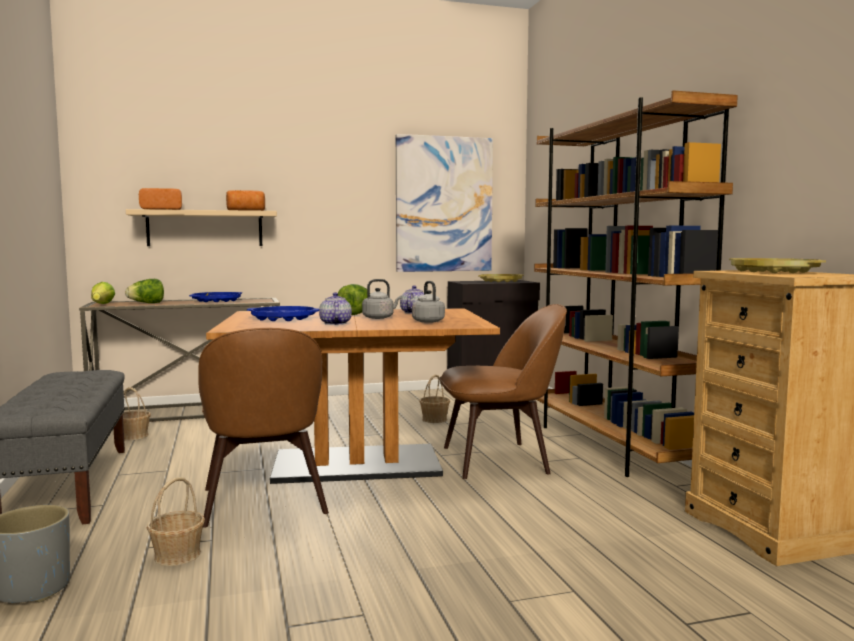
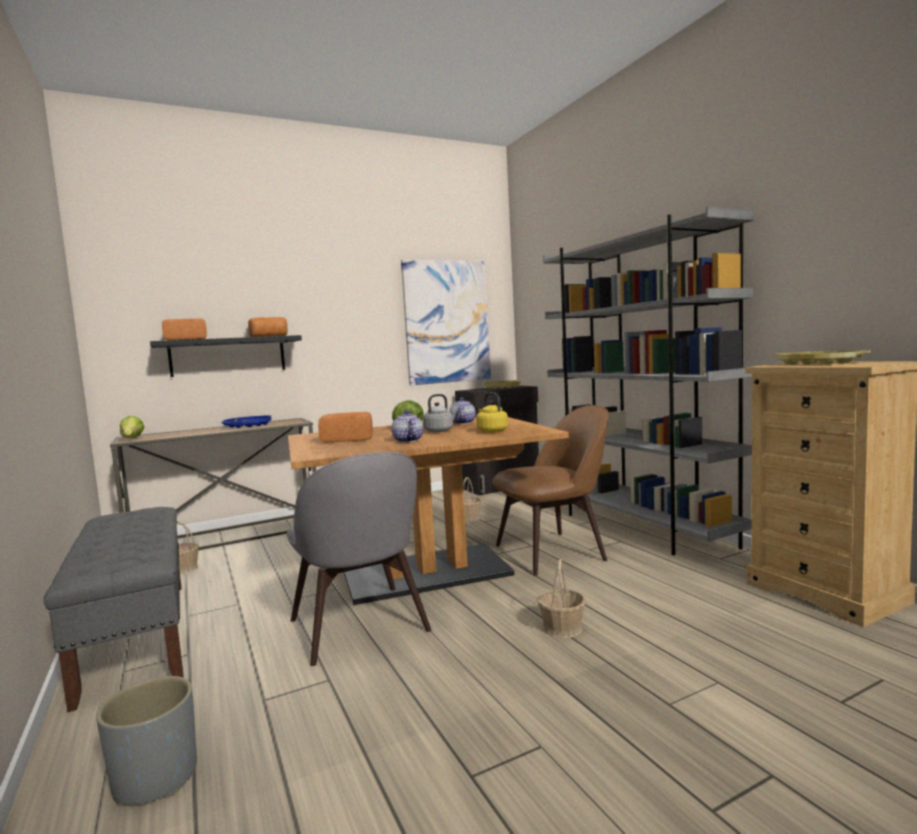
camera: 10 degrees left, 0 degrees up
(146, 303) = (178, 434): lettuce -> none
(178, 555) = (303, 705): basket -> basket (562, 628)
(205, 228) = (228, 356): beige shelf -> black shelf
(264, 503) = (360, 628): brown chair -> grey chair
(283, 318) = (348, 439): blue tray -> bread
(427, 321) = (491, 431): grey kettle -> yellow kettle
(610, 446) = (638, 527): brown bookcase -> grey bookcase

